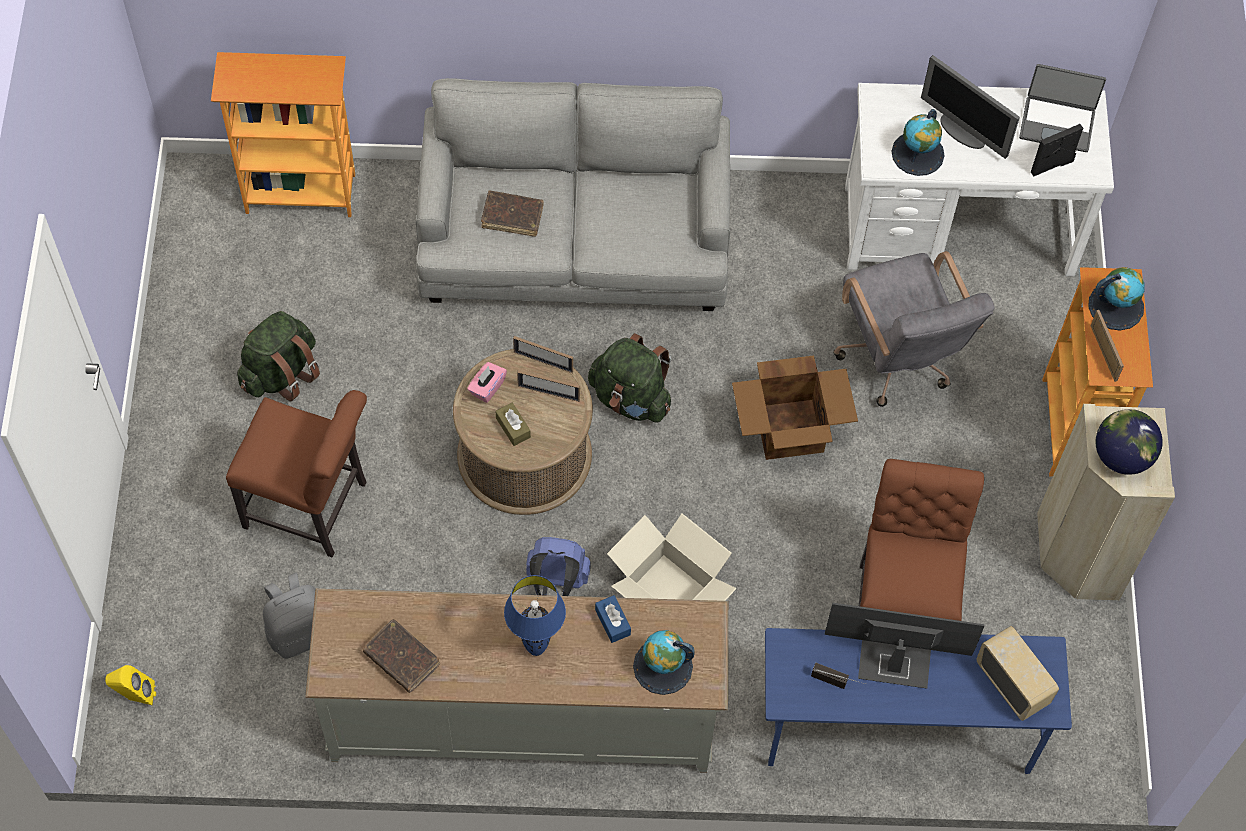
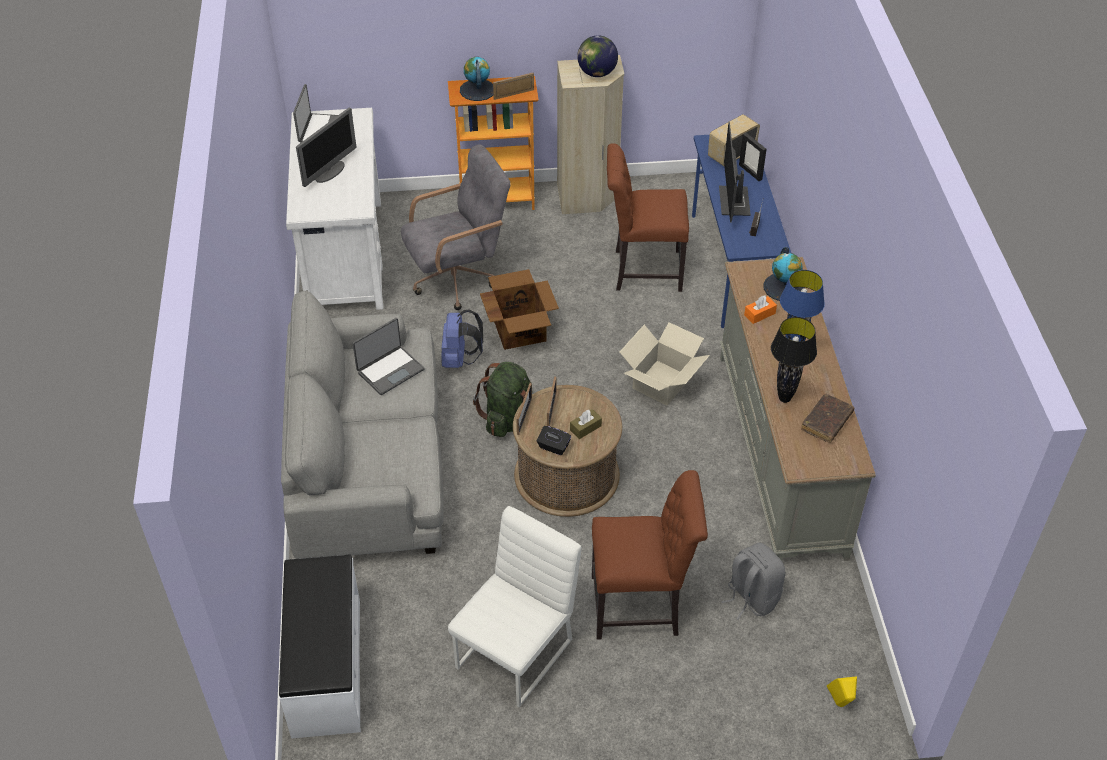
camera: 95 degrees left, 15 degrees down
(281, 373) = (517, 651): green backpack -> white chair
(301, 192) = (325, 667): bookcase -> white bench
(312, 508) = (641, 606): brown chair -> brown chair turned 75 degrees clockwise
(451, 617) = (784, 399): none -> black table lamp
(487, 387) = (553, 447): pink tissue box -> black tissue box
(512, 217) = (387, 453): brown book -> none
(556, 584) = (670, 444): blue backpack -> blue backpack (460, 359)
(612, 622) = (759, 314): blue tissue box -> orange tissue box
(648, 226) = (390, 370): none -> laptop
(918, 153) = (350, 191): globe -> none
(1052, 166) = (357, 132): picture frame -> picture frame (751, 172)

